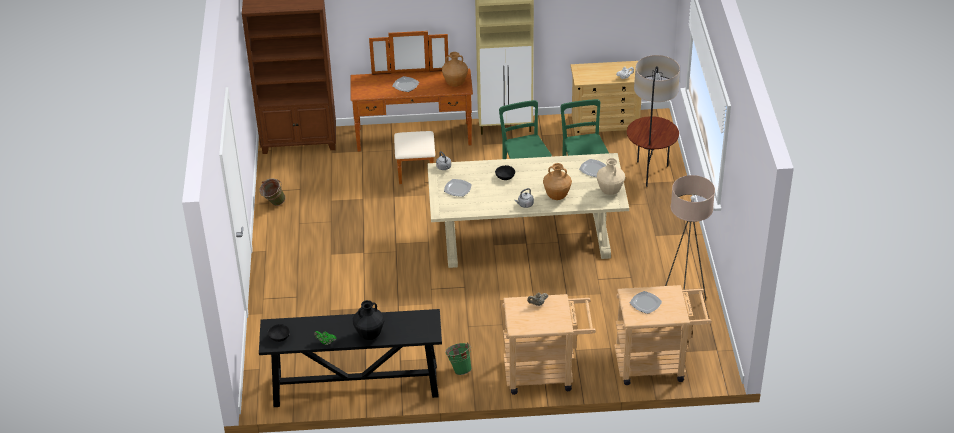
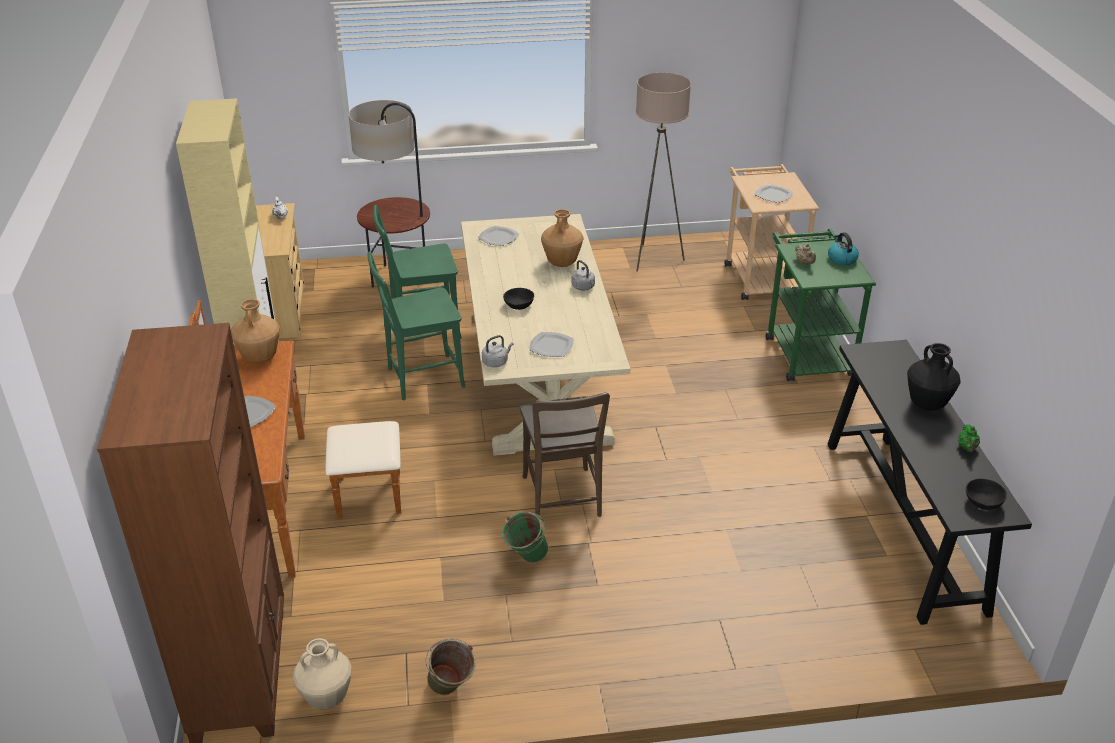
camera: 95 degrees left, 5 degrees down
(400, 244) = (562, 500): none -> brown chair
(459, 368) = (825, 422): green bucket -> green bucket (525, 559)
(542, 324) = (841, 259): none -> kettle
(545, 373) = (806, 351): beige cart -> green cart
(610, 191) = (547, 226): beige vase -> beige vase (327, 698)

